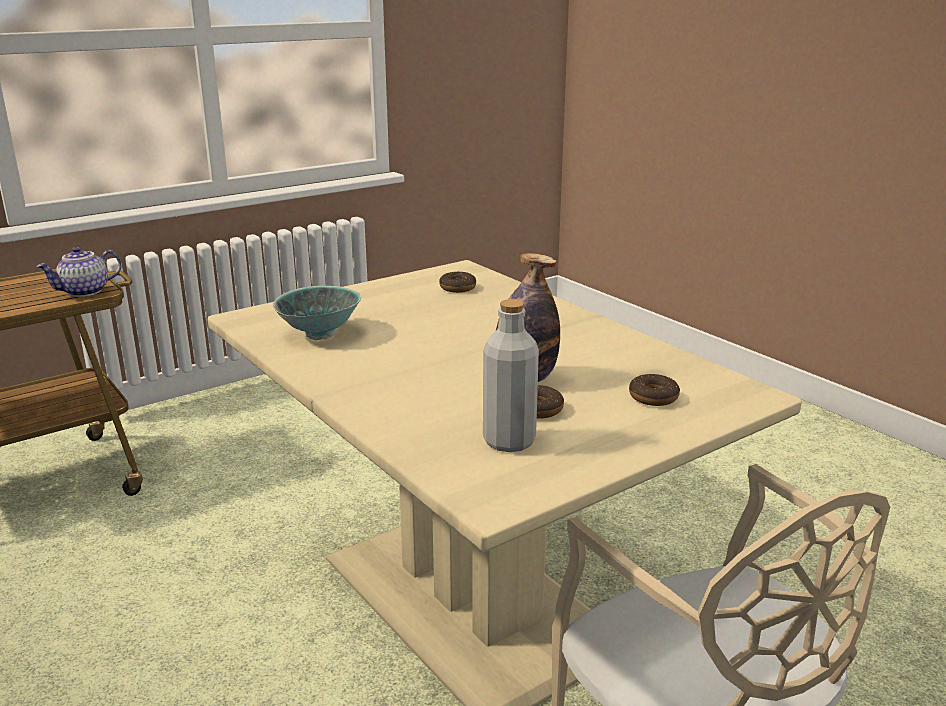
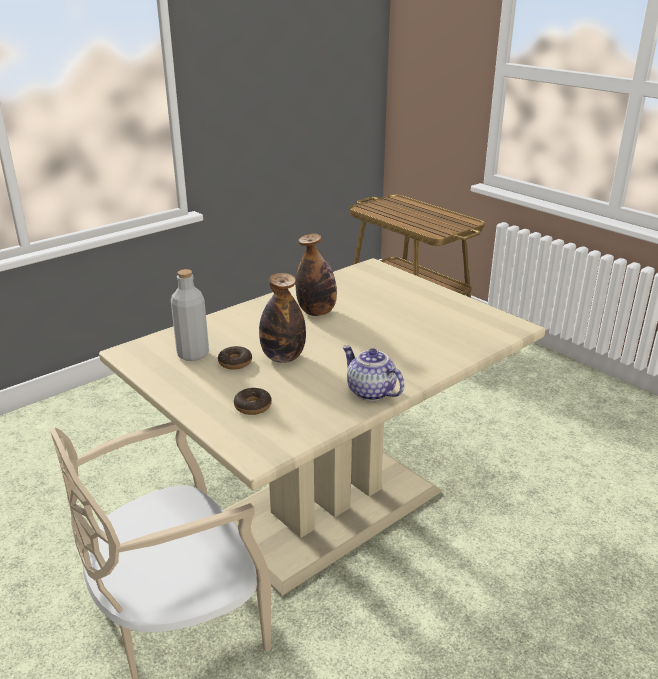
camera: 85 degrees right, 5 degrees up
(84, 292) = (432, 230): teapot -> teapot (370, 392)
(320, 334) = (348, 289): bowl -> none
(388, 355) = (317, 312): none -> bottle
(457, 288) = (461, 326): donut -> none

